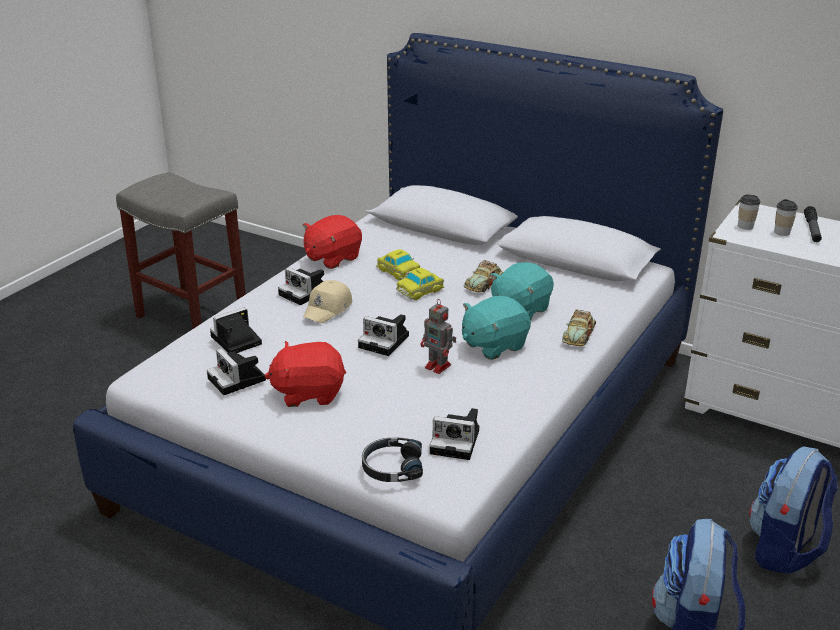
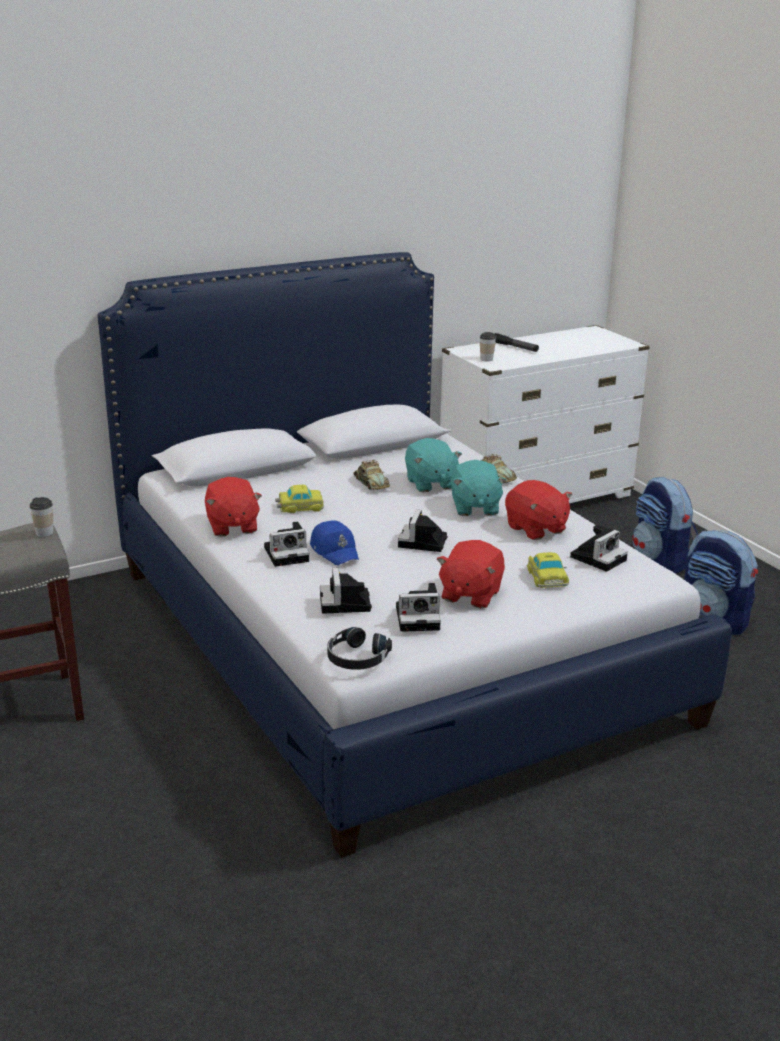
camera: 60 degrees left, 5 degrees down
(328, 309) = (335, 551): beige cap -> blue cap
(386, 342) = (423, 543): camera -> camera turned 135 degrees clockwise
(392, 467) = (613, 589): black headphones -> black headphones (356, 658)
(421, 290) = (350, 507): toy car -> toy car (546, 576)
(439, 366) = (484, 535): toy robot -> none
(484, 389) = (536, 529): none -> red plush toy
(782, 232) = (508, 354): cup -> cup (44, 533)

